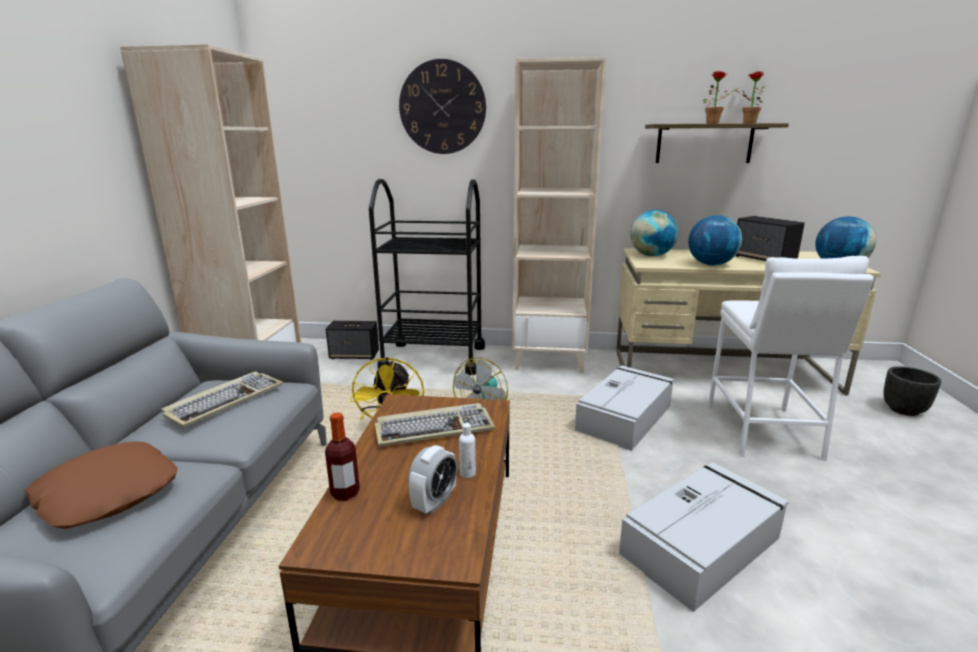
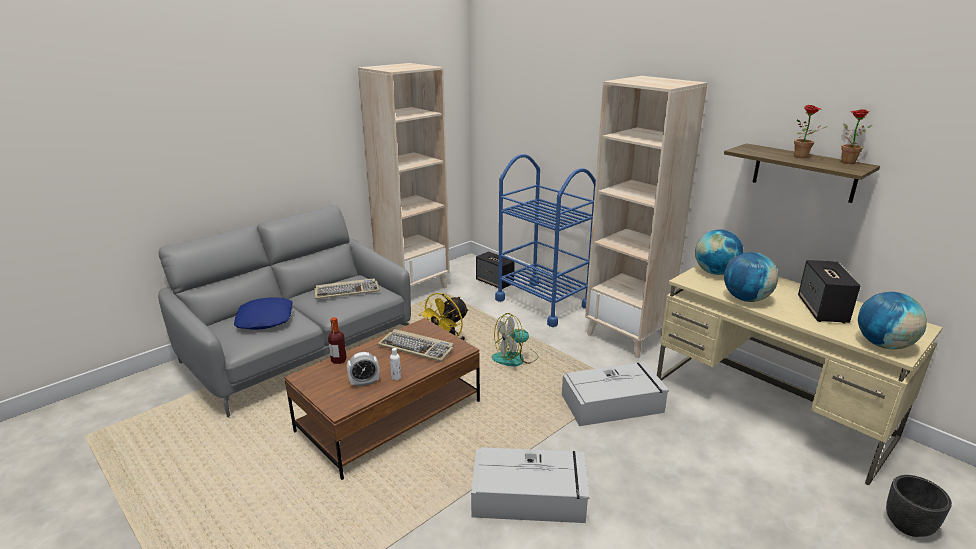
camera: 40 degrees right, 5 degrees up
(106, 494) = (264, 319): brown pillow -> blue pillow
(433, 358) = (542, 303): black cart -> blue cart
(442, 107) = (583, 100): wall clock -> none
(762, 431) = (710, 465): white stool -> none

